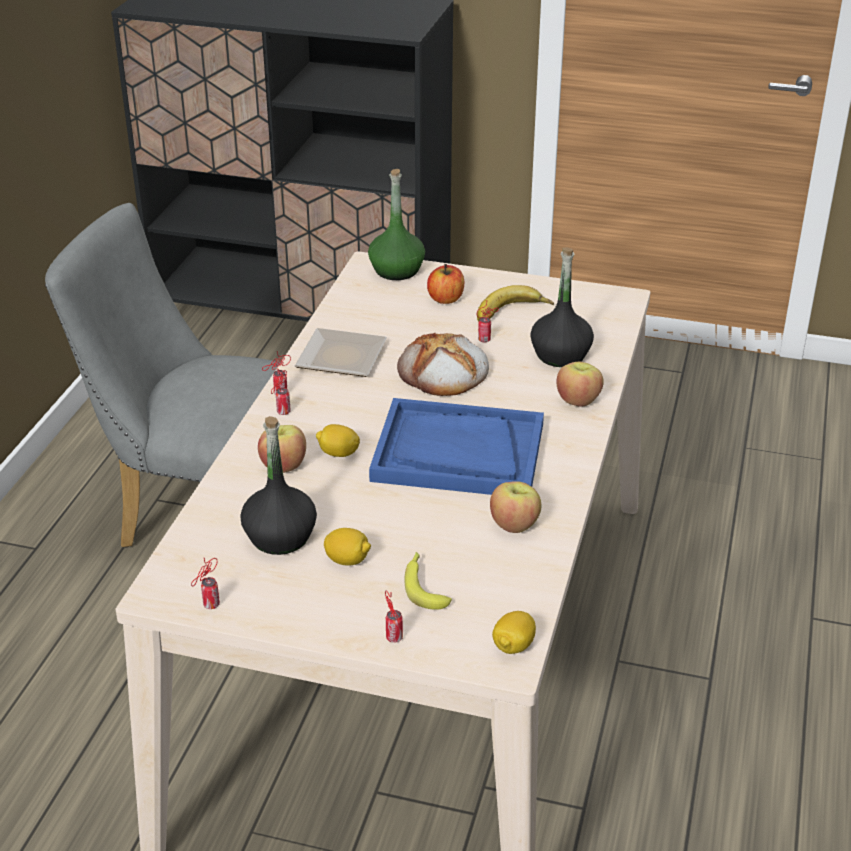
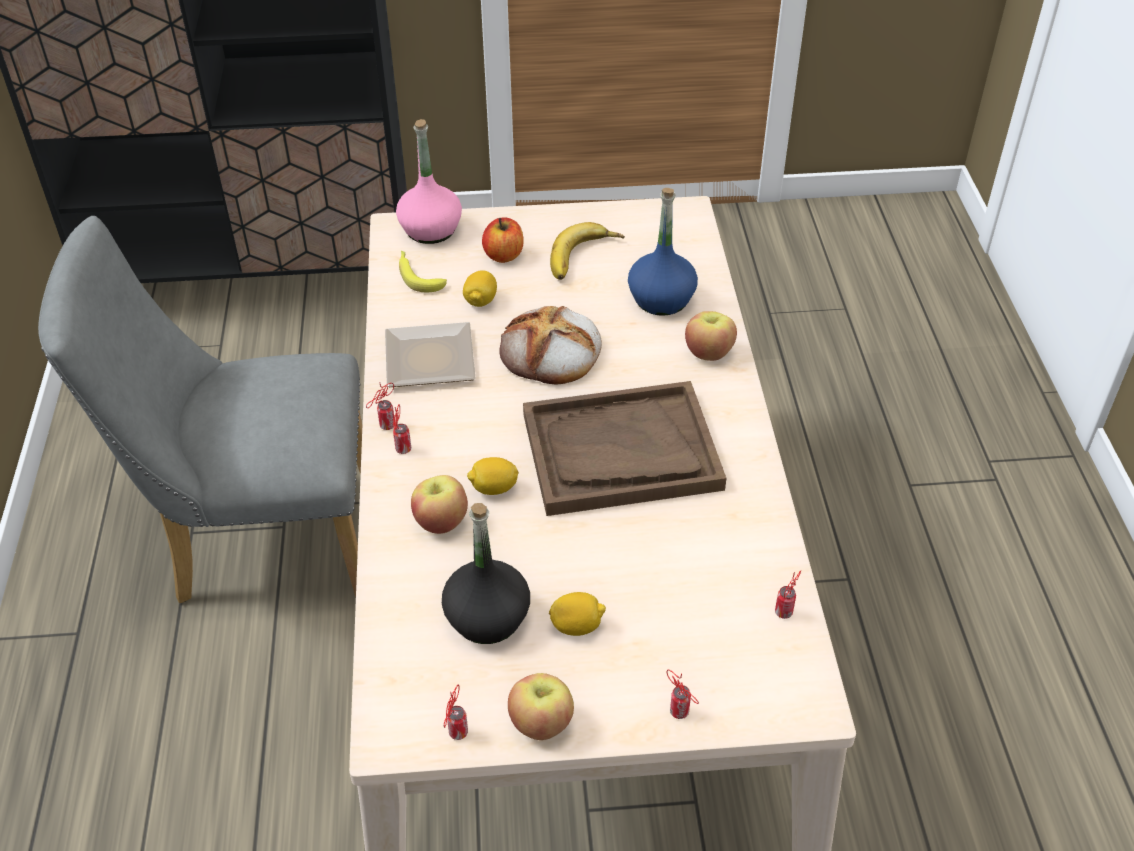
camera: 20 degrees left, 10 degrees up
(396, 270) = (430, 230): green bottle -> pink bottle
(424, 585) = (675, 634): banana -> banana (418, 275)
(458, 453) = (620, 452): blue tray -> brown tray
(485, 339) = (573, 298): can -> can (784, 611)
(513, 646) = (805, 682): lemon -> lemon (480, 301)
(515, 524) = (727, 528): apple -> apple (541, 723)
(560, 355) = (661, 299): black bottle -> blue bottle

